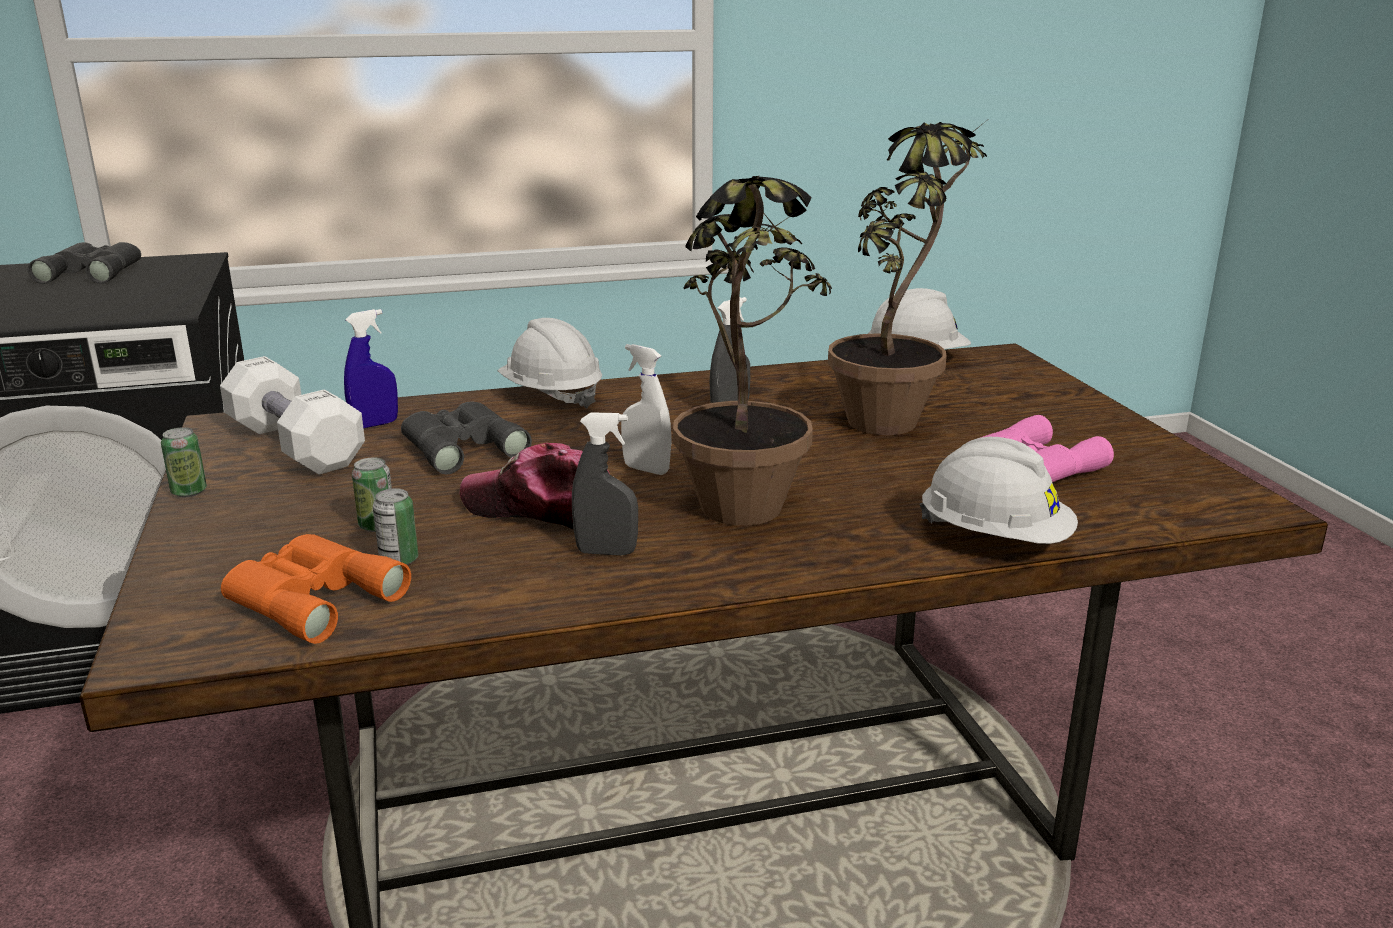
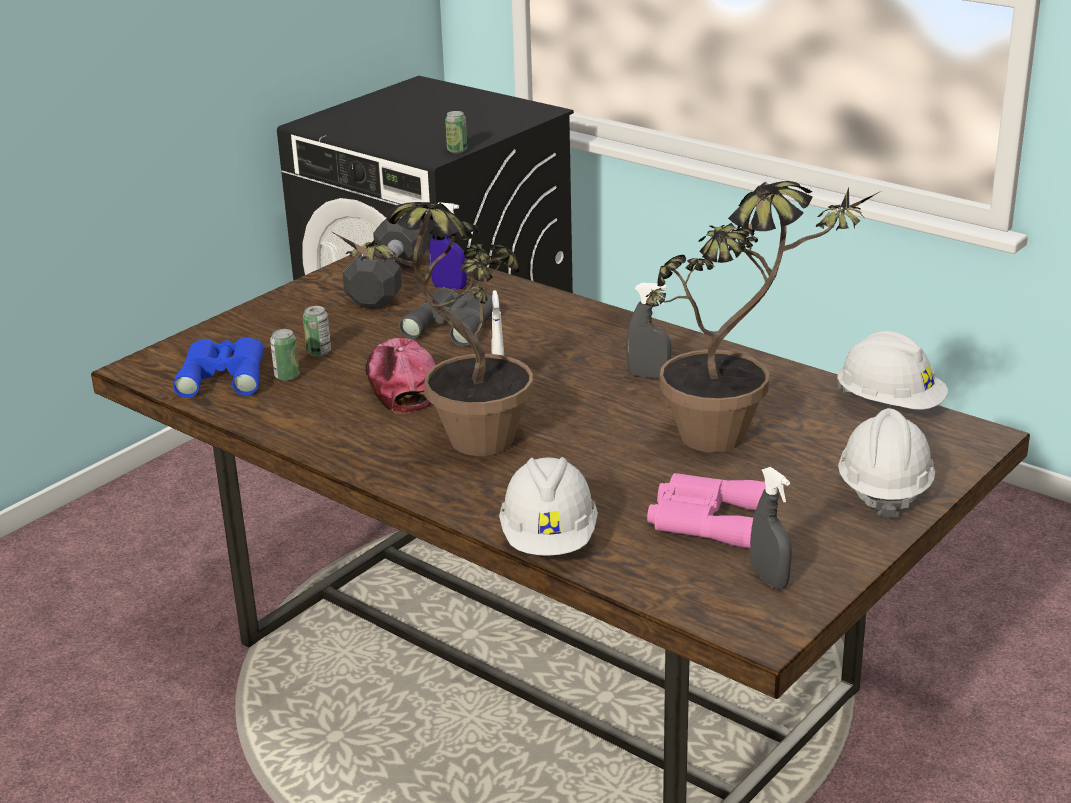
camera: 55 degrees right, 5 degrees up
(93, 272) = (469, 105): grey binoculars -> none
(189, 492) = (296, 289): can -> can (457, 150)
(295, 445) = (388, 282): white dumbbell -> black dumbbell
(311, 597) = (224, 374): orange binoculars -> blue binoculars
(551, 396) = (577, 312): white hard hat -> white hard hat (883, 489)
(606, 552) = (366, 424): grey spray bottle -> grey spray bottle (769, 579)

